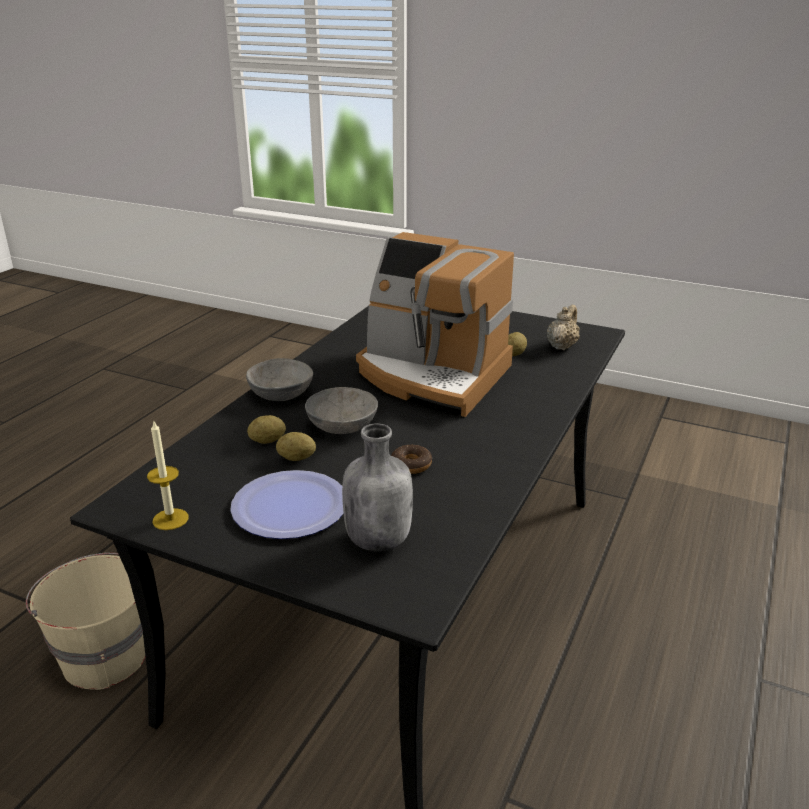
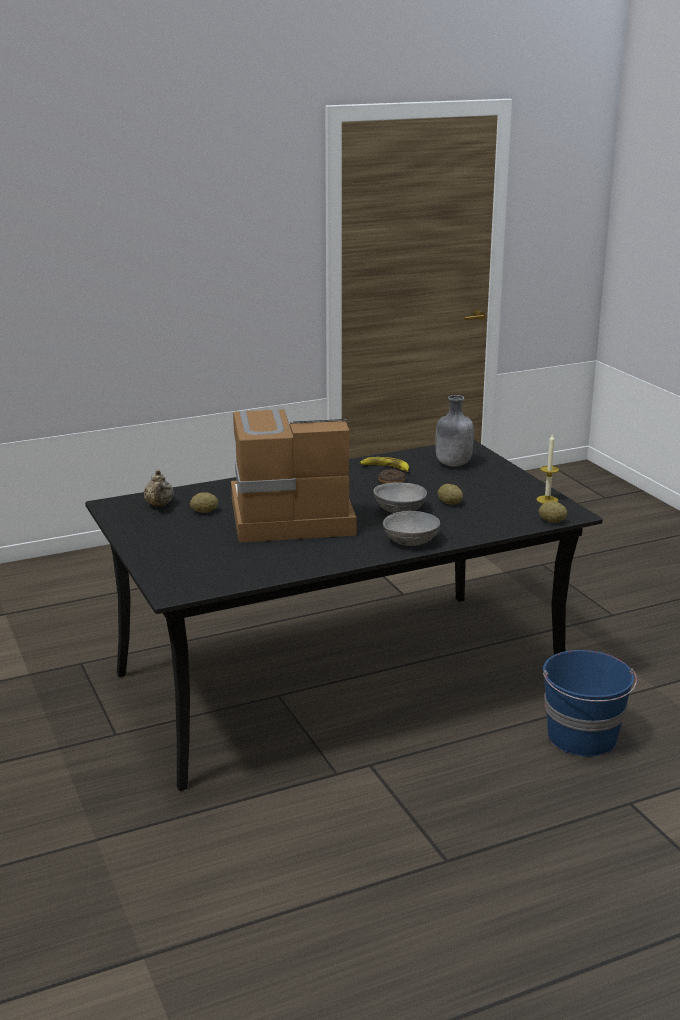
camera: 140 degrees left, 5 degrees down
(103, 656) = (582, 737): beige bucket -> blue bucket
(267, 441) = (456, 516): potato -> potato (552, 521)
(289, 506) = (479, 486): plate -> none
(432, 375) = (289, 518): coffee machine -> coffee machine turned 75 degrees counterclockwise
(455, 486) = (385, 468): none -> banana
(562, 346) = (159, 505): beige teapot -> beige teapot turned 75 degrees counterclockwise

